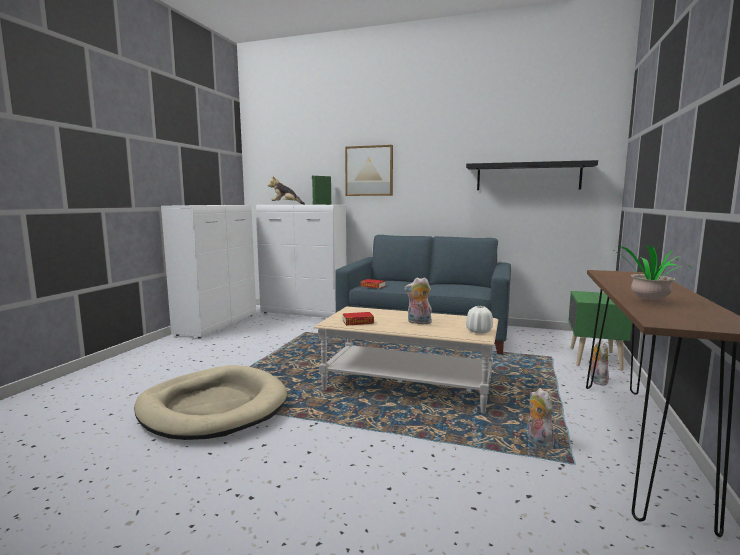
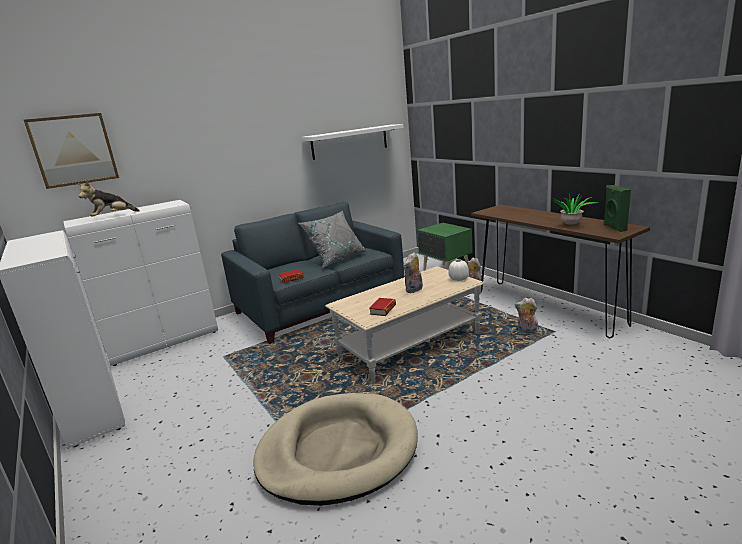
camera: 50 degrees left, 10 degrees up
(321, 204) = (155, 206): green speaker -> green speaker (614, 228)
(369, 171) = (199, 155): picture -> picture (73, 150)
(437, 287) = (337, 259): none -> grey pillow
(528, 176) = (350, 142): black shelf -> white shelf

